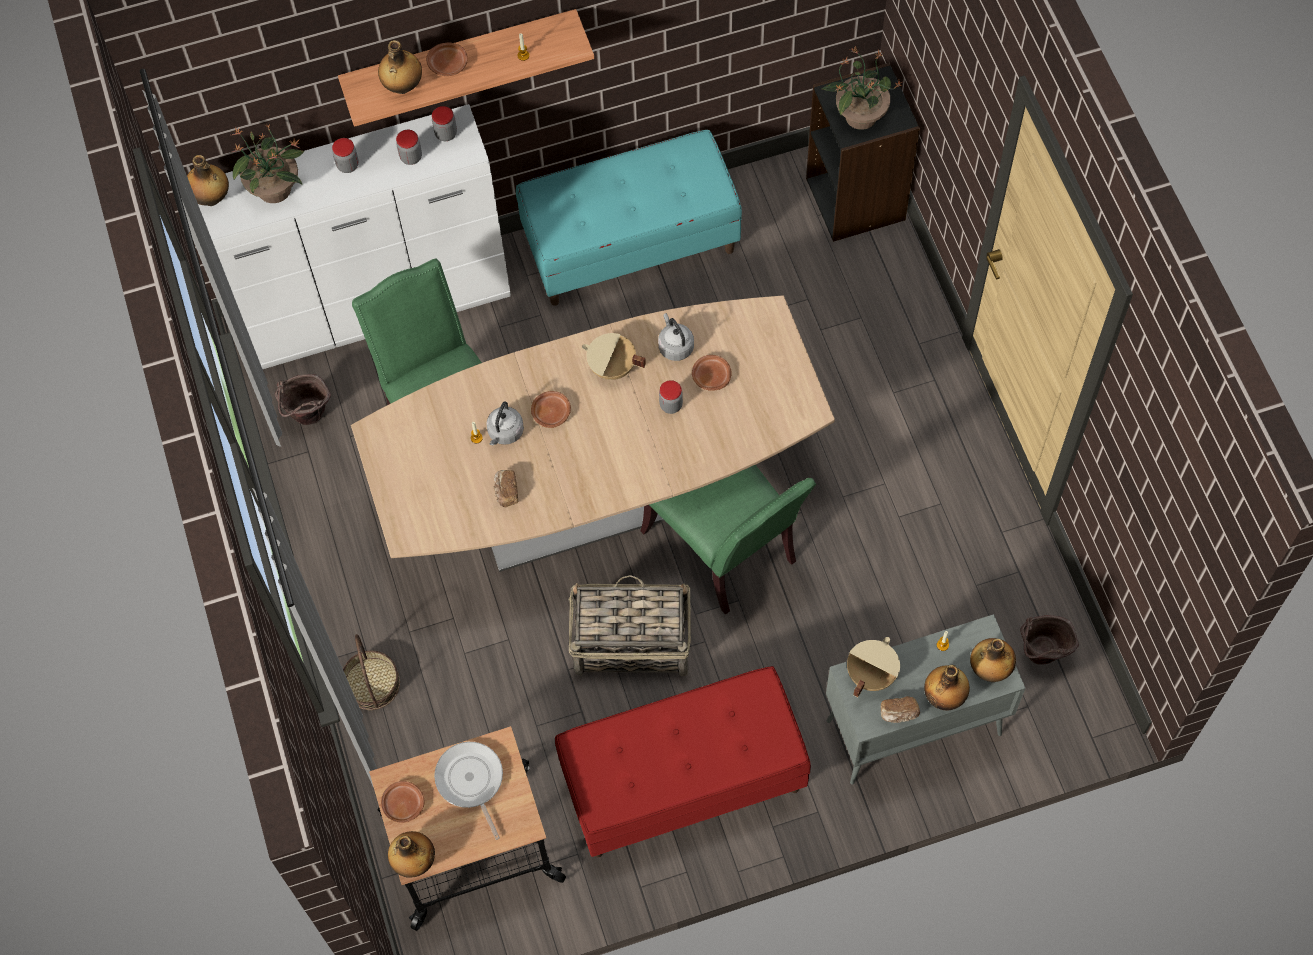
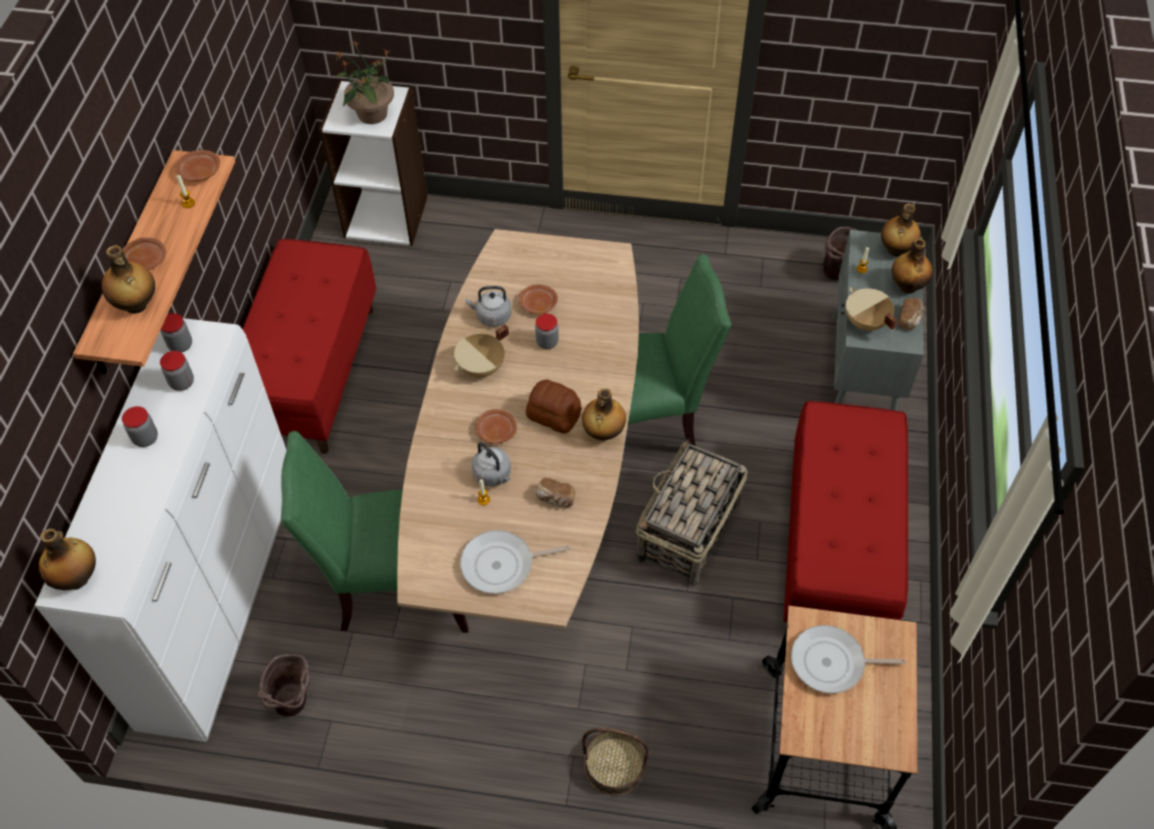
camera: 65 degrees left, 10 degrees down
(275, 189) = (119, 513): potted plant -> none
(403, 804) = (830, 735): brown plate -> brown plate (199, 172)
(414, 860) = (896, 749): bottle -> bottle (603, 433)
(421, 482) = (502, 565): none -> frying pan
(593, 448) = (553, 414): none -> bread
(631, 244) = (312, 373): turquoise bench -> red bench
(856, 199) = (386, 216): black bookcase -> white bookcase

